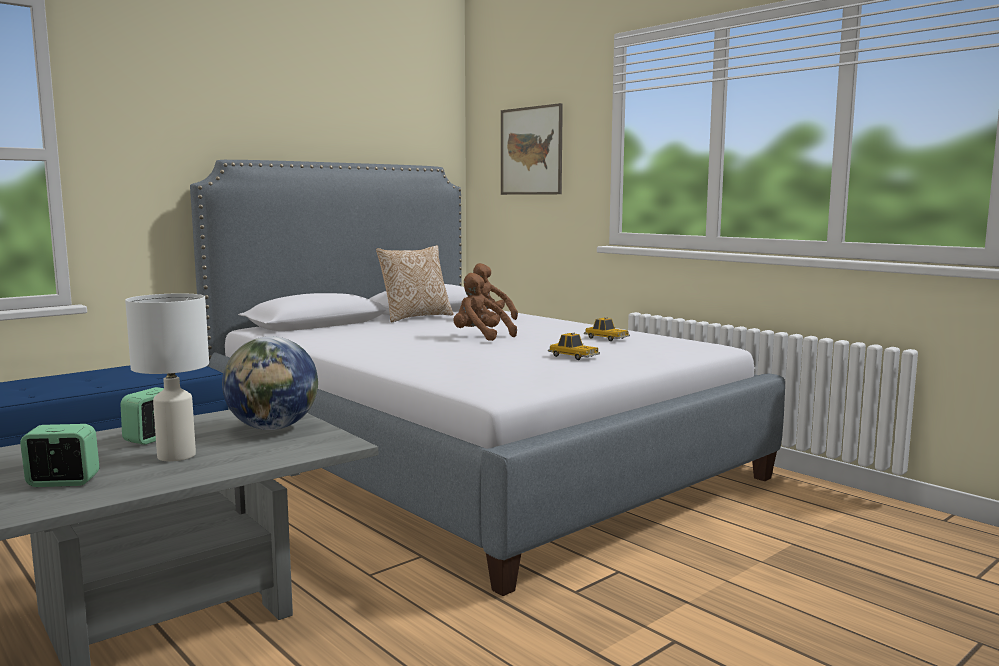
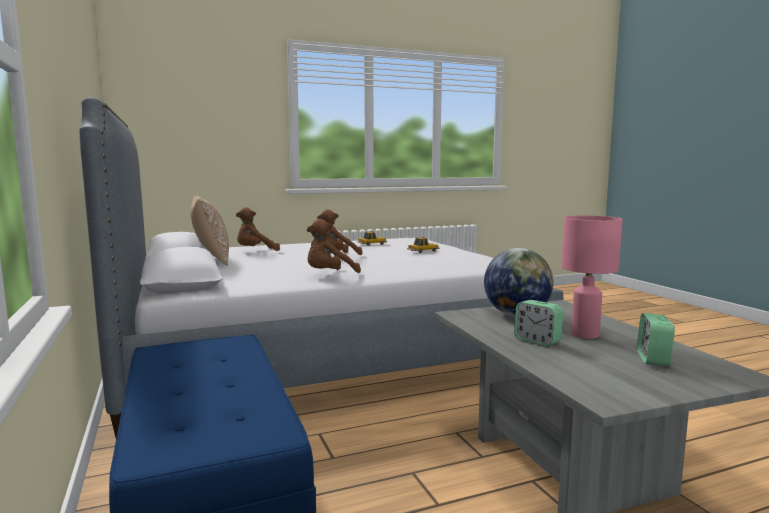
camera: 70 degrees left, 0 degrees up
(177, 456) = (586, 334): white table lamp -> pink table lamp
(358, 345) = (329, 275): none -> brown plush toy
(531, 151) = (203, 115): picture -> none

